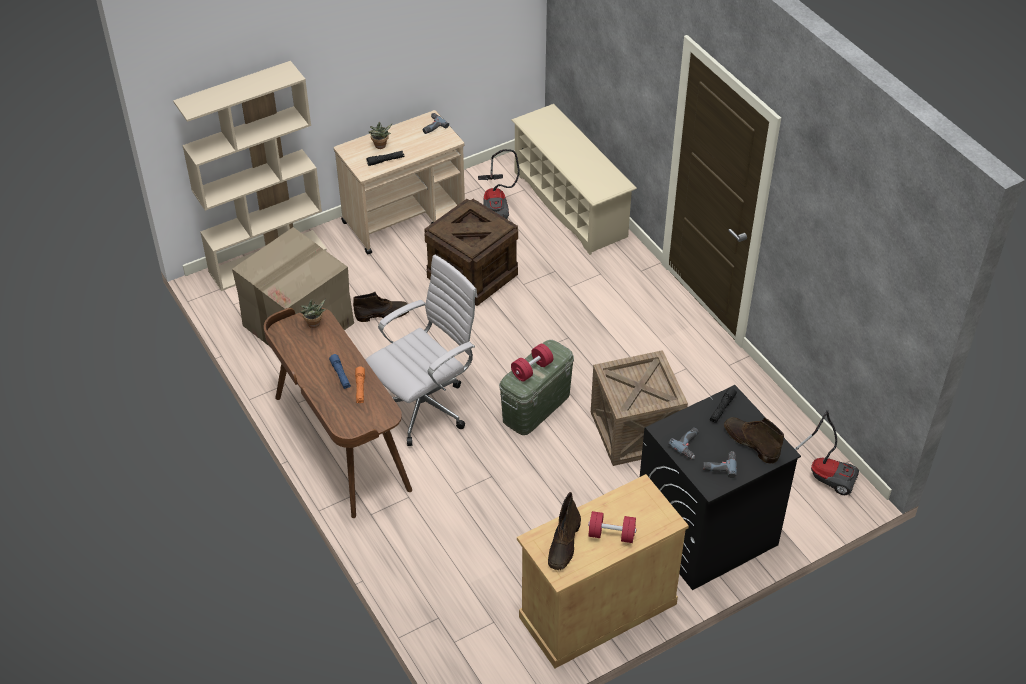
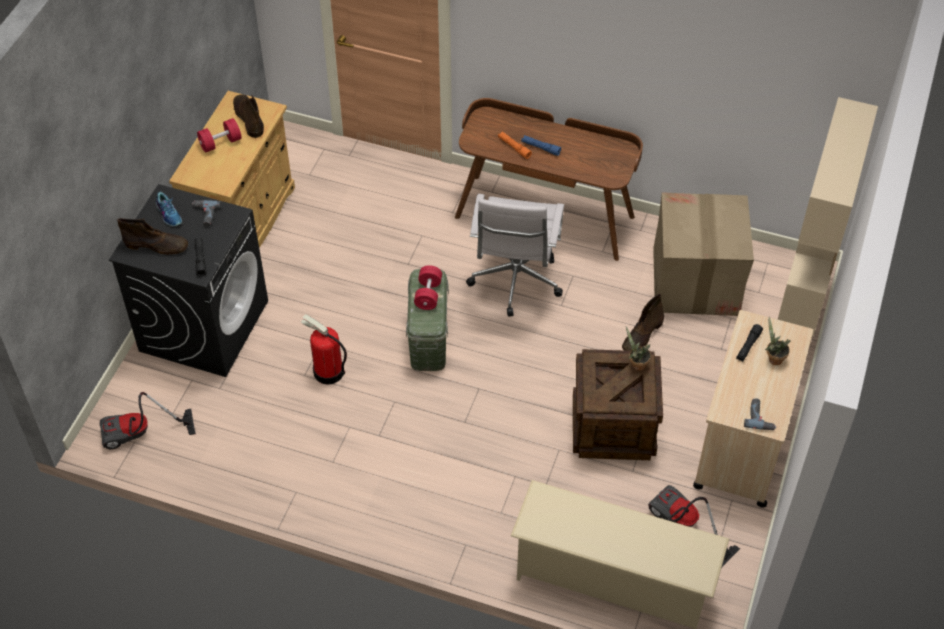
camera: 140 degrees right, 5 degrees up
(314, 325) = (608, 170): potted plant -> potted plant (636, 364)
(635, 431) = (328, 372): crate -> fire extinguisher
(719, 465) = (169, 214): power drill -> shoe

